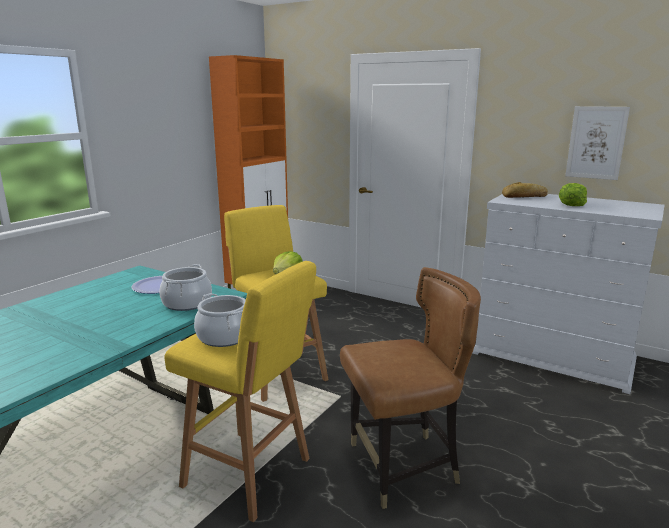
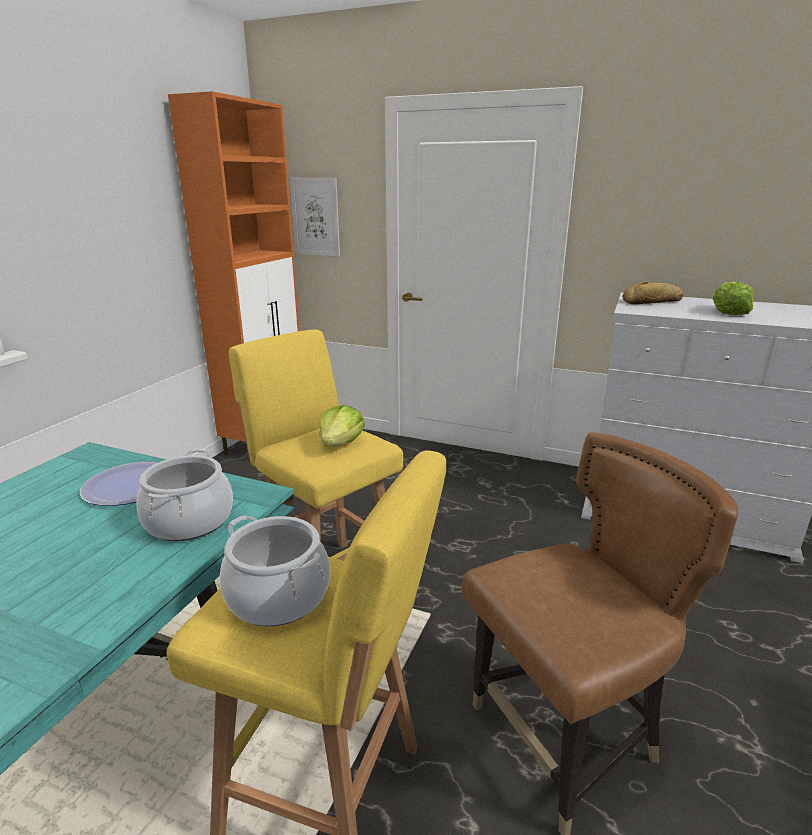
camera: 10 degrees left, 5 degrees up
(596, 143) = (746, 224): picture -> picture (315, 217)

